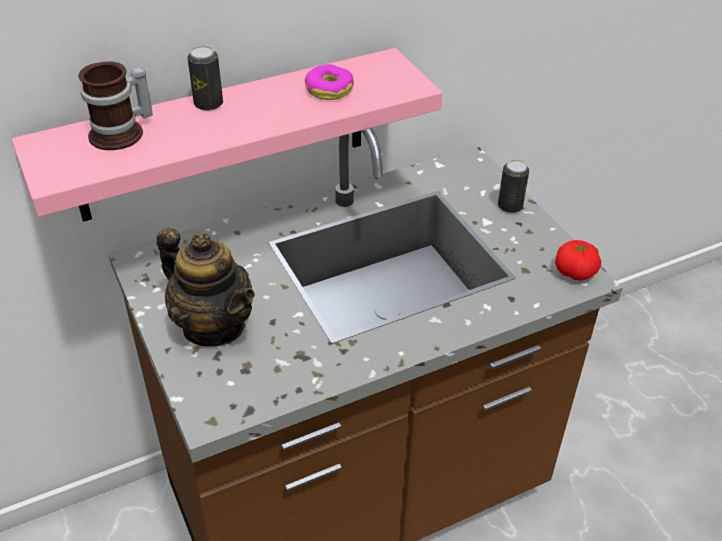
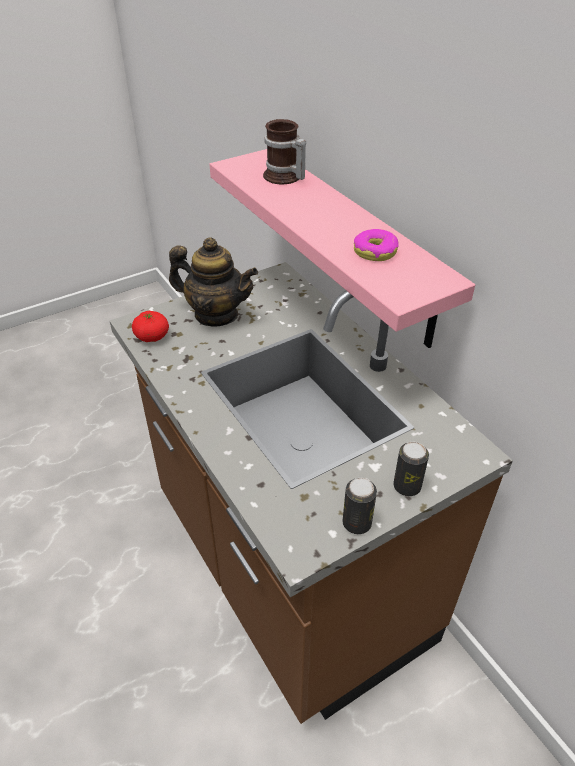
camera: 85 degrees right, 0 degrees up
(208, 104) = (333, 202): can -> can (357, 523)
(213, 326) = (216, 315): teapot -> teapot turned 105 degrees counterclockwise
(575, 272) = (307, 540): tomato -> tomato (152, 336)

